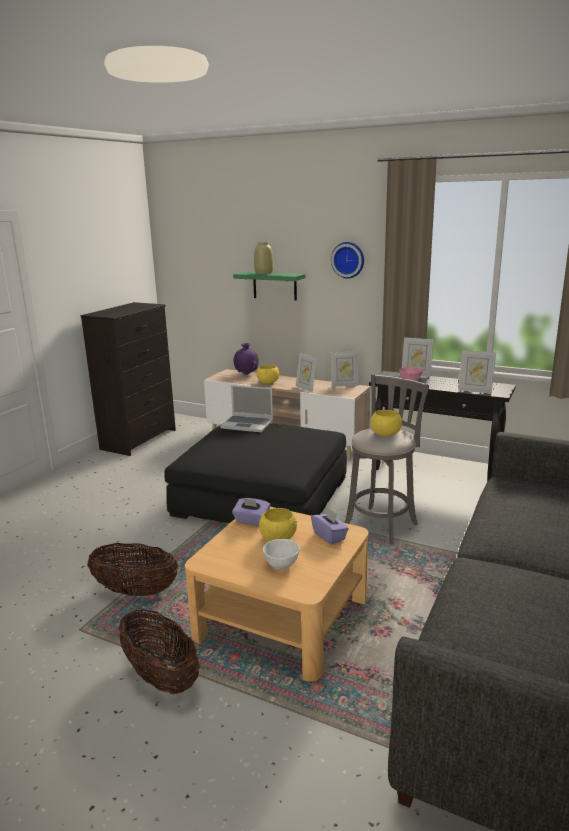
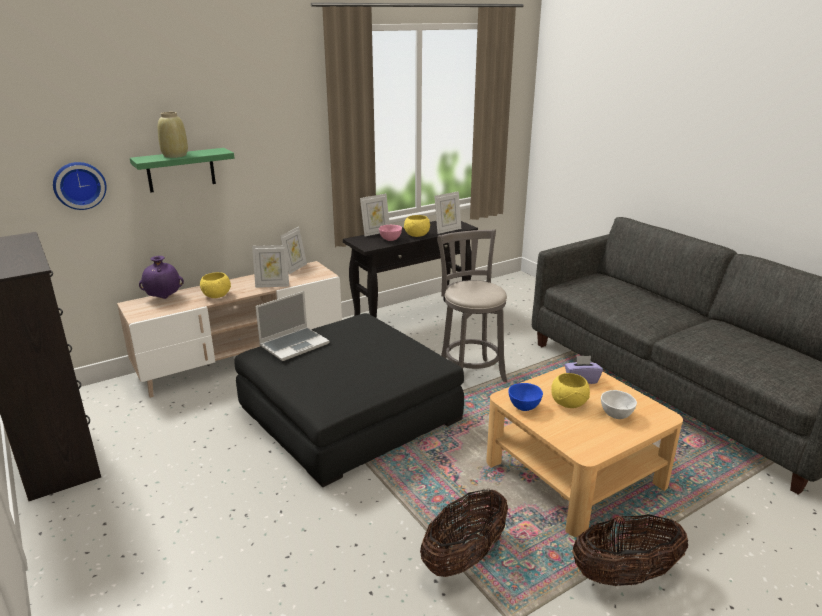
camera: 60 degrees left, 5 degrees up
(251, 521) = (524, 407): purple tissue box -> blue bowl
(348, 260) = (277, 123): wall clock -> wall clock (79, 185)
(386, 434) = (475, 287): yellow bowl -> yellow bowl (417, 235)

